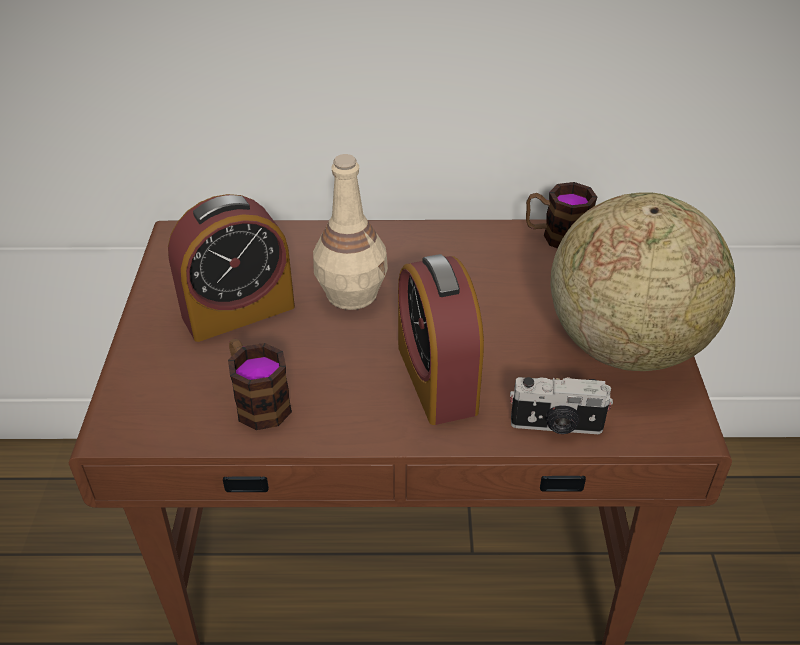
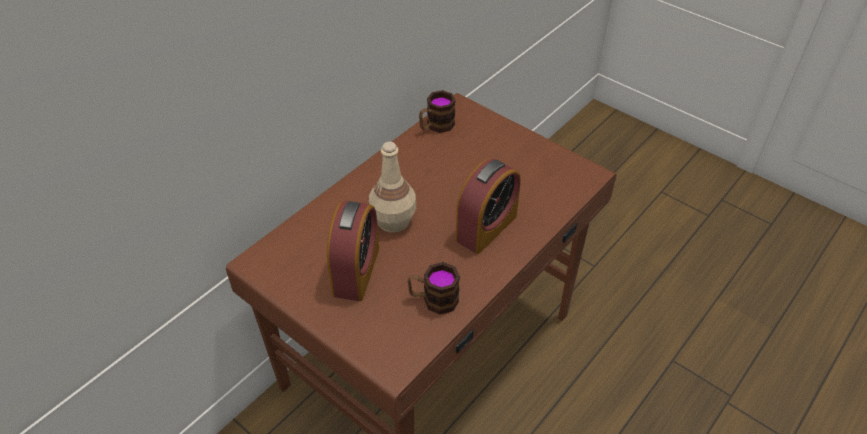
camera: 50 degrees left, 5 degrees up
(436, 379) = (486, 228): alarm clock -> alarm clock turned 75 degrees counterclockwise
(556, 426) = (553, 209): camera -> none
(625, 345) = (529, 156): globe -> none

